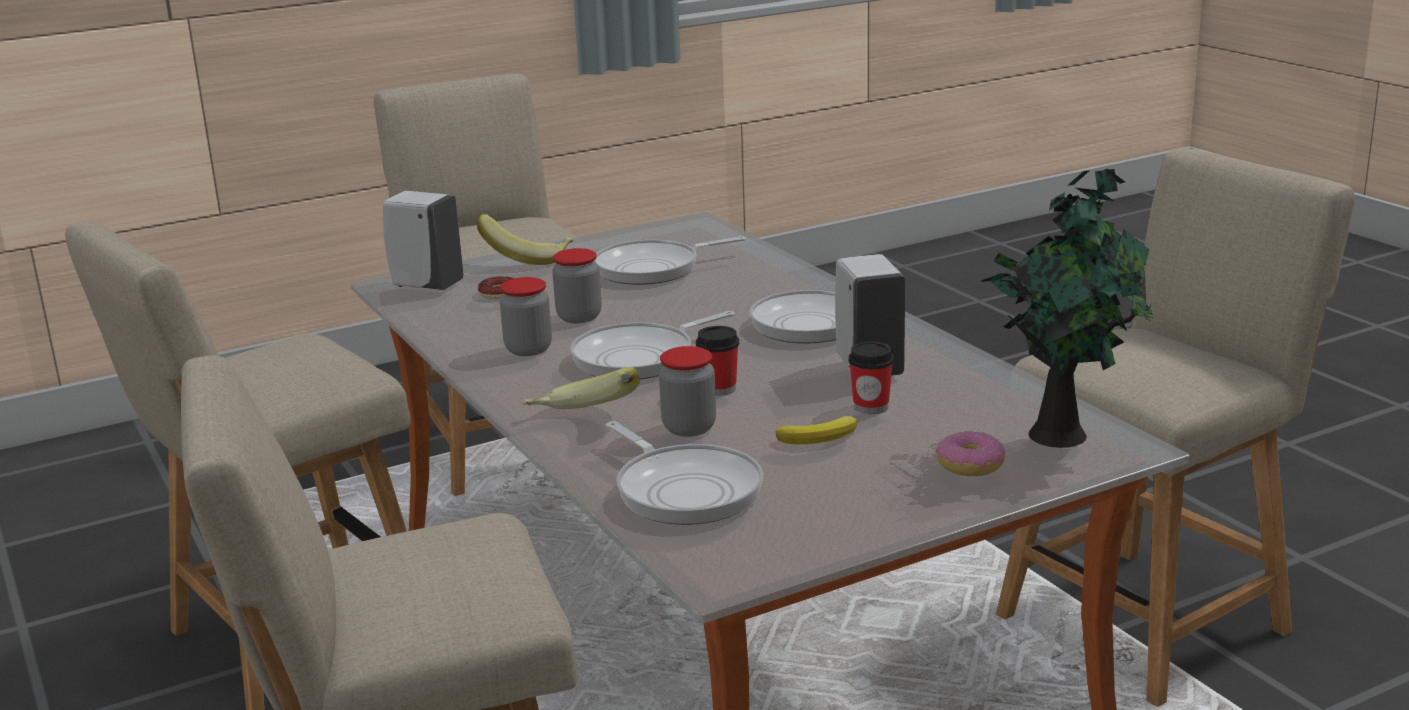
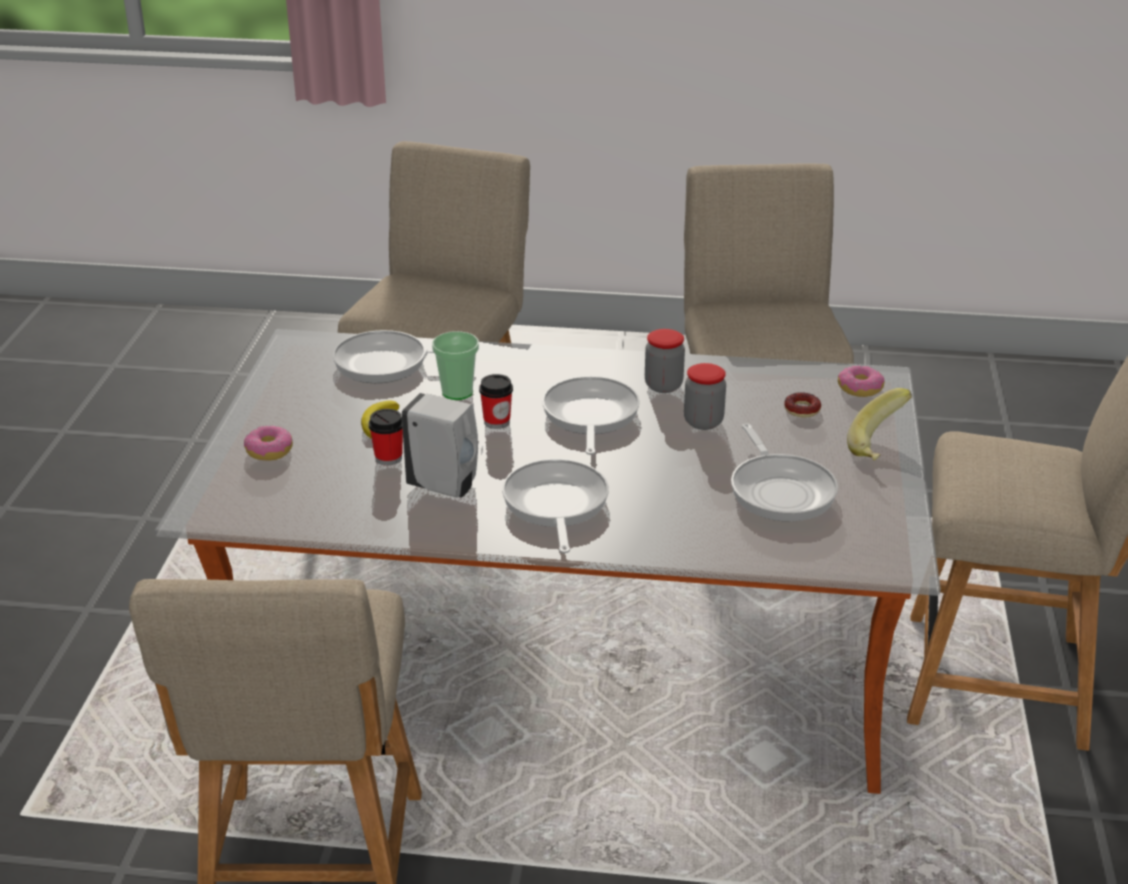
camera: 125 degrees right, 10 degrees up
(425, 286) = (859, 388): white soap dispenser -> donut
(583, 420) = (520, 367): banana -> none
(653, 268) = (780, 490): frying pan -> frying pan turned 150 degrees clockwise
(689, 428) = (457, 392): jar -> cup
(1062, 433) = (247, 500): potted plant -> none

